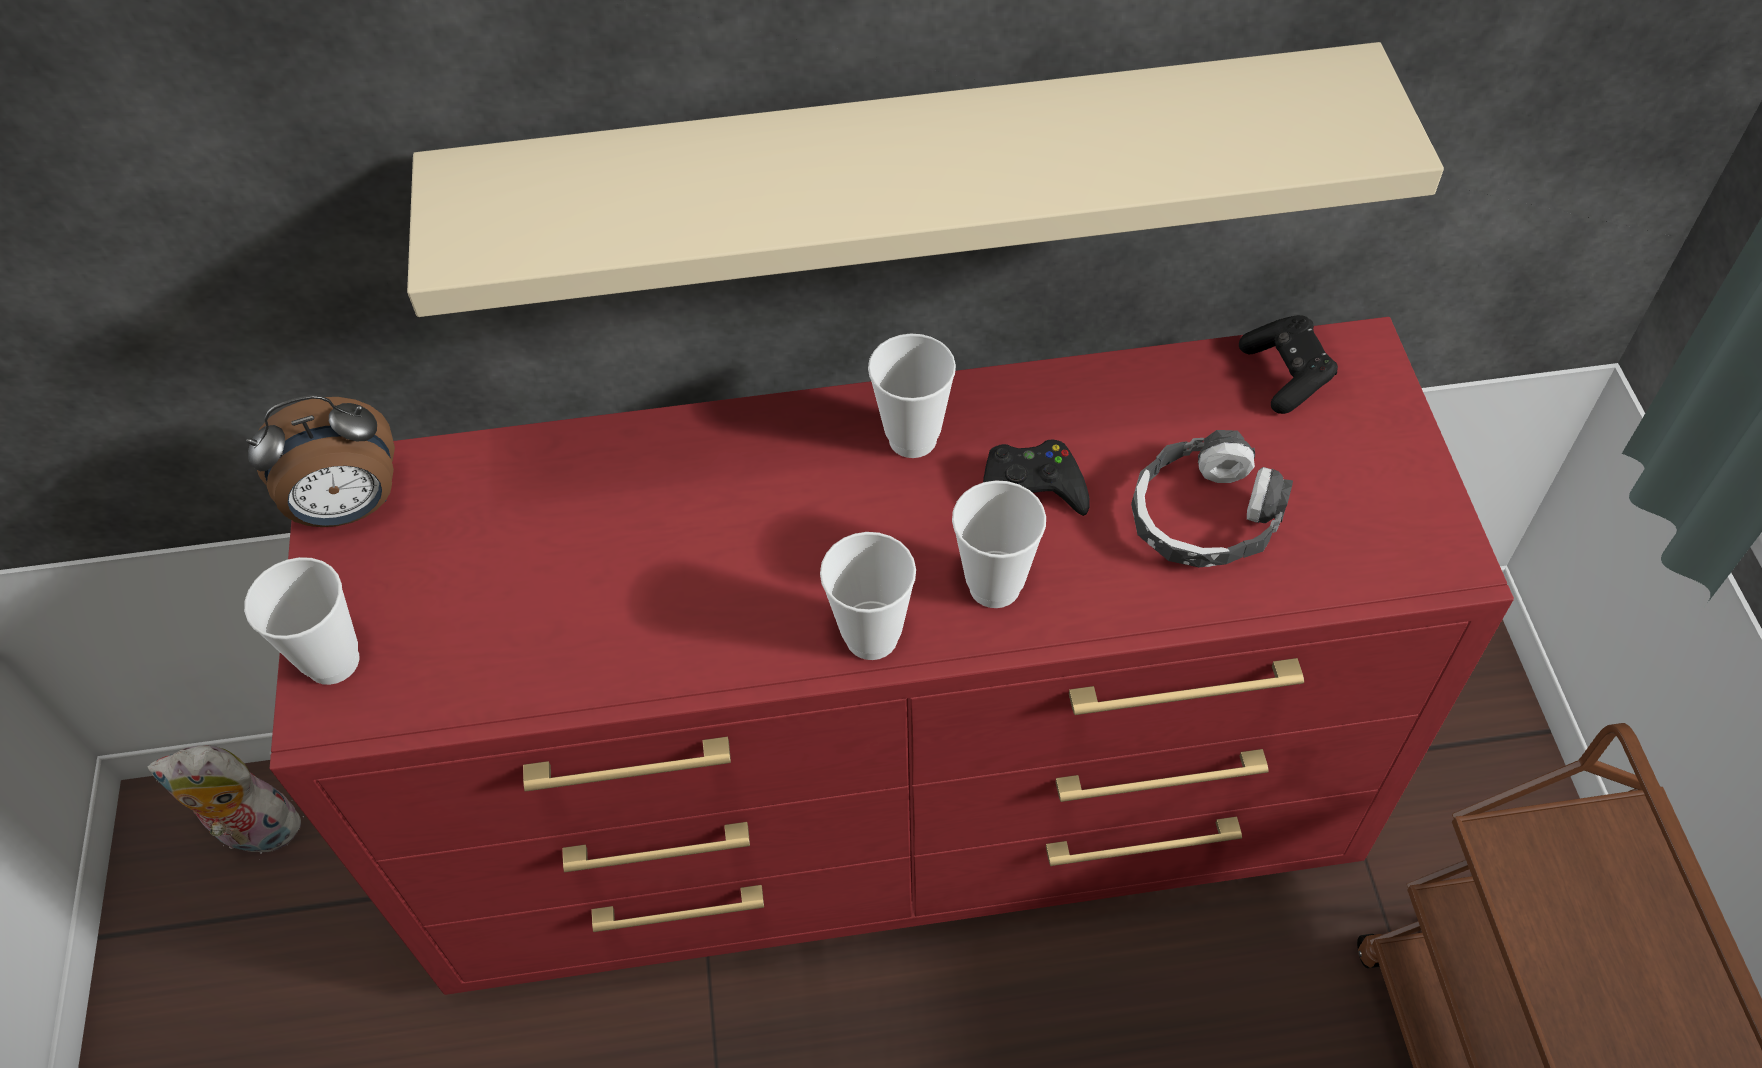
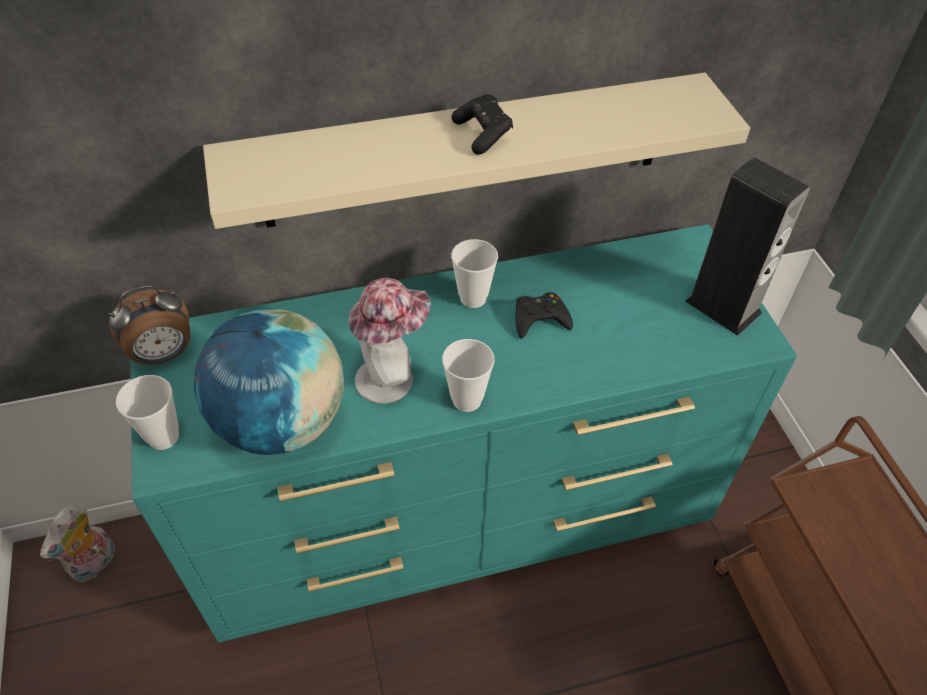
camera: 10 degrees left, 5 degrees down
(253, 833) = (95, 564): plush toy -> plush toy turned 60 degrees counterclockwise
(537, 652) = (281, 423): none -> globe
(742, 582) = (392, 377): none -> hat
(897, 815) = (461, 520): red dresser -> turquoise dresser
(994, 586) = (529, 369): cup -> none
(1204, 516) = (633, 326): headphones -> none
(1286, 374) = (662, 254): black game controller -> black game controller (483, 134)
(1386, 490) = (723, 307): none -> speaker

